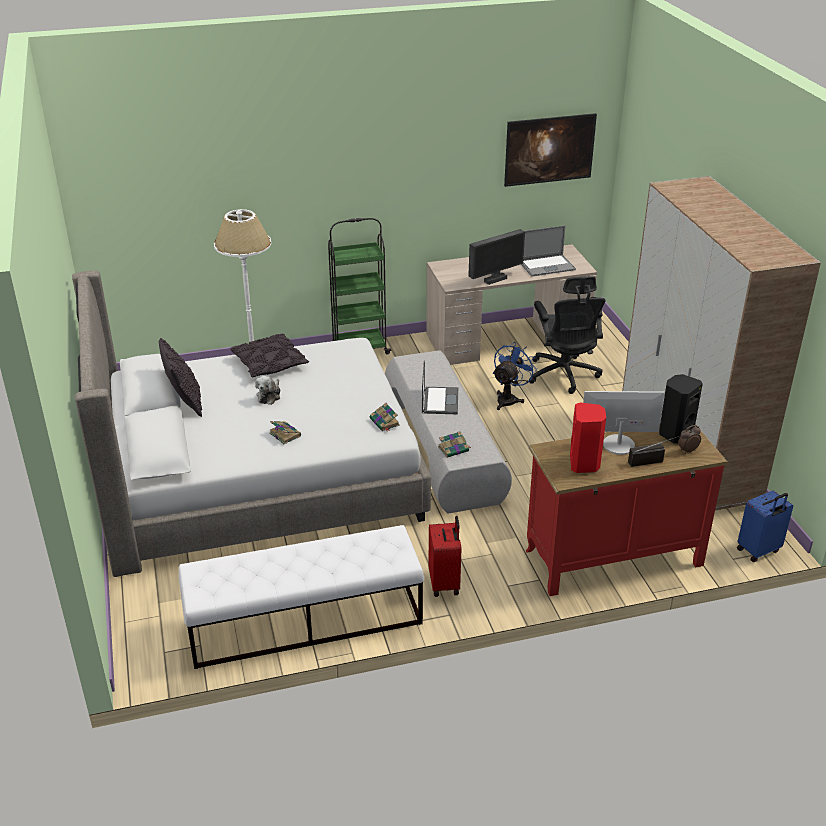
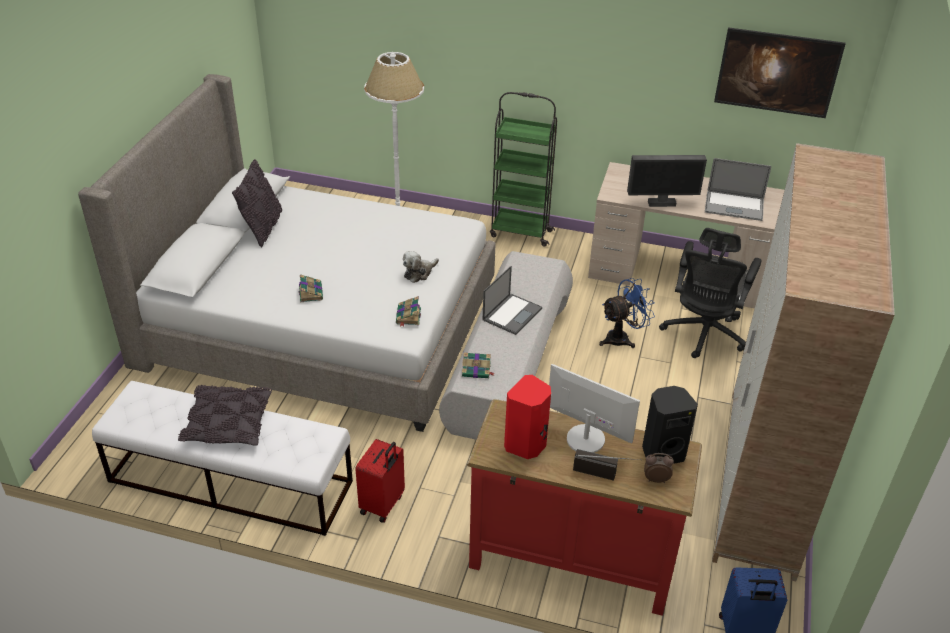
camera: 30 degrees right, 5 degrees up
(269, 364) = (367, 217): black pillow -> black pillow (228, 423)
(269, 396) = (336, 249): plush toy -> plush toy (419, 273)

